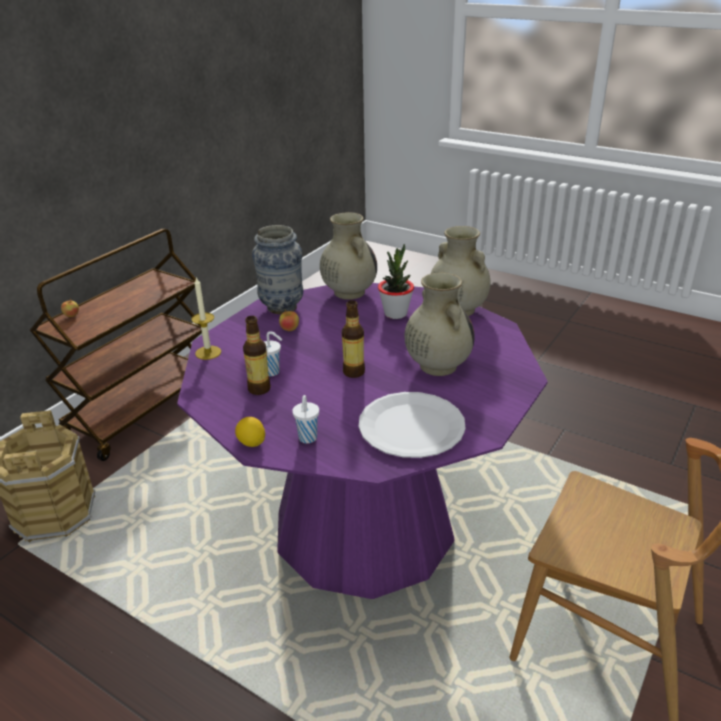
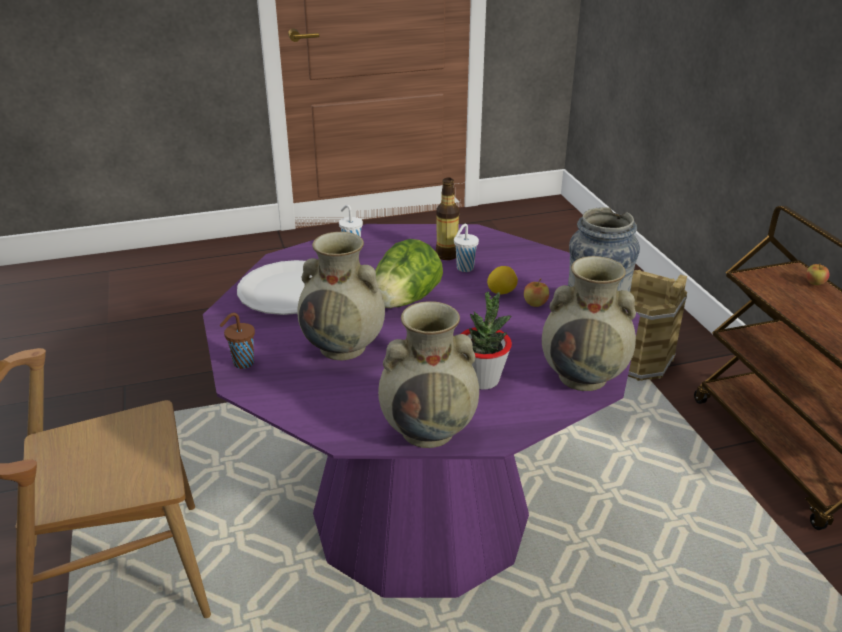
camera: 130 degrees right, 0 degrees up
(208, 352) = (542, 254): candle -> none
(251, 443) = (381, 231): lemon -> lemon (501, 292)
(353, 372) = (404, 302): bottle -> lettuce
(513, 389) = (242, 363): none -> brown cup

